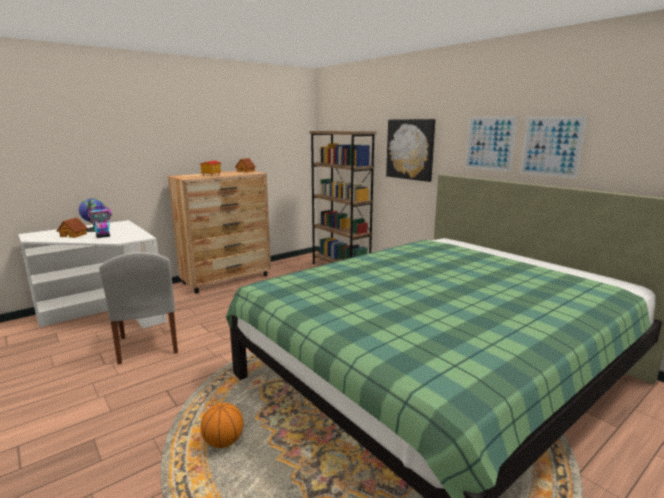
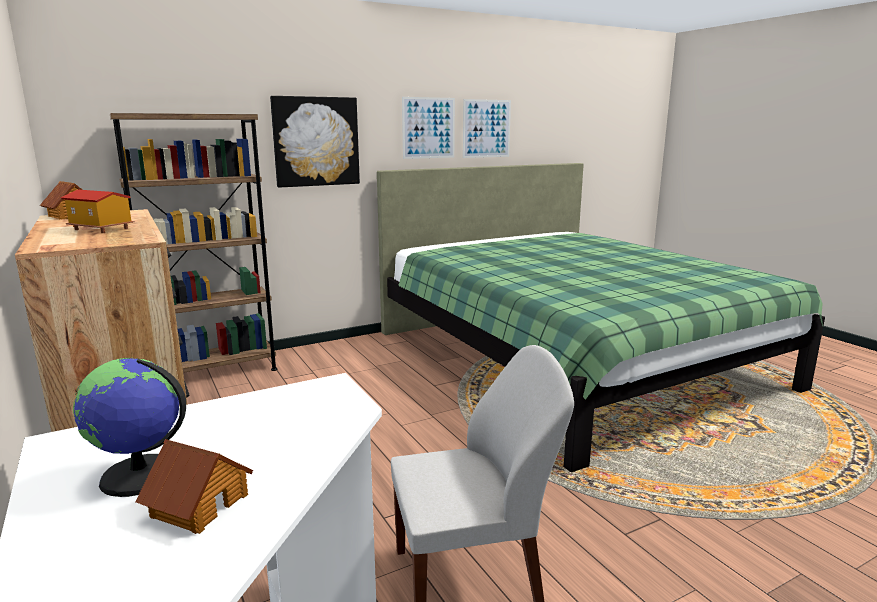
camera: 80 degrees left, 0 degrees up
(103, 236) = (277, 441): toy robot -> none
(223, 442) = (717, 476): basketball -> none

